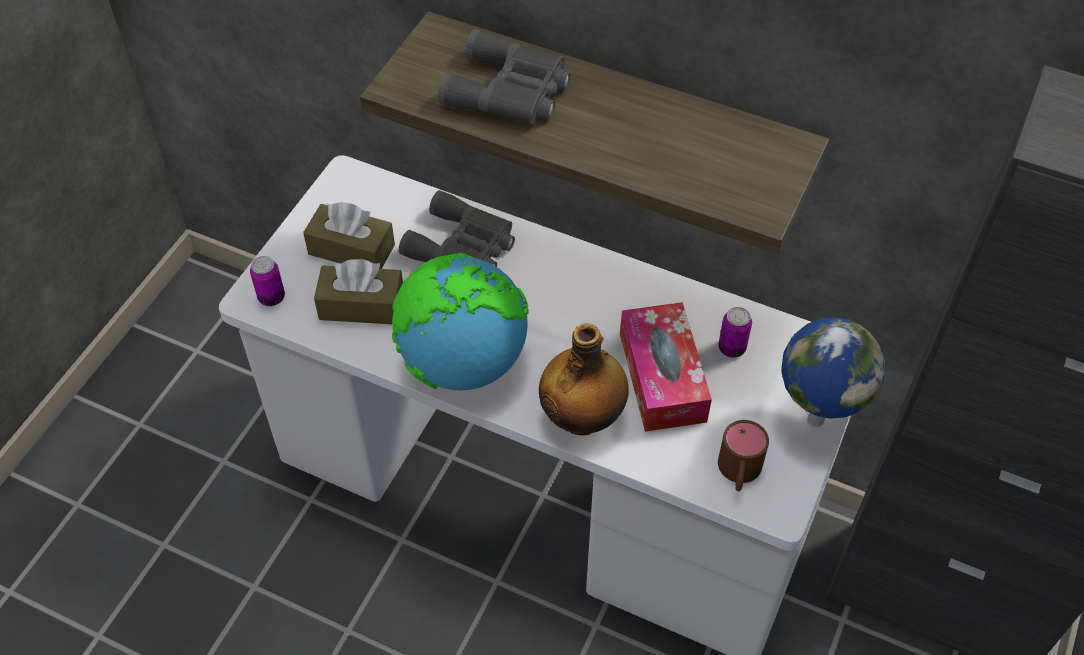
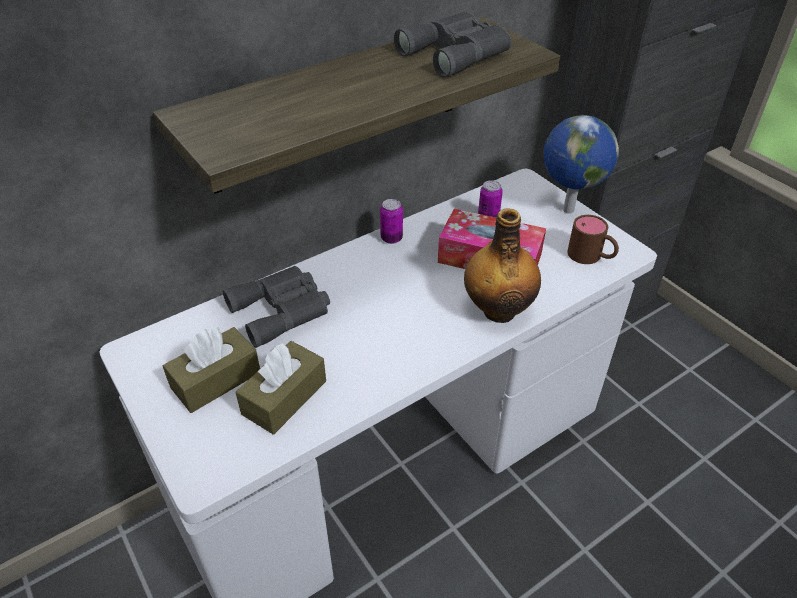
camera: 60 degrees left, 10 degrees down
(271, 297) = (214, 462): can -> can (391, 238)
(462, 362) = (398, 356): globe -> none
(510, 91) = (301, 103): grey binoculars -> grey binoculars (458, 52)

